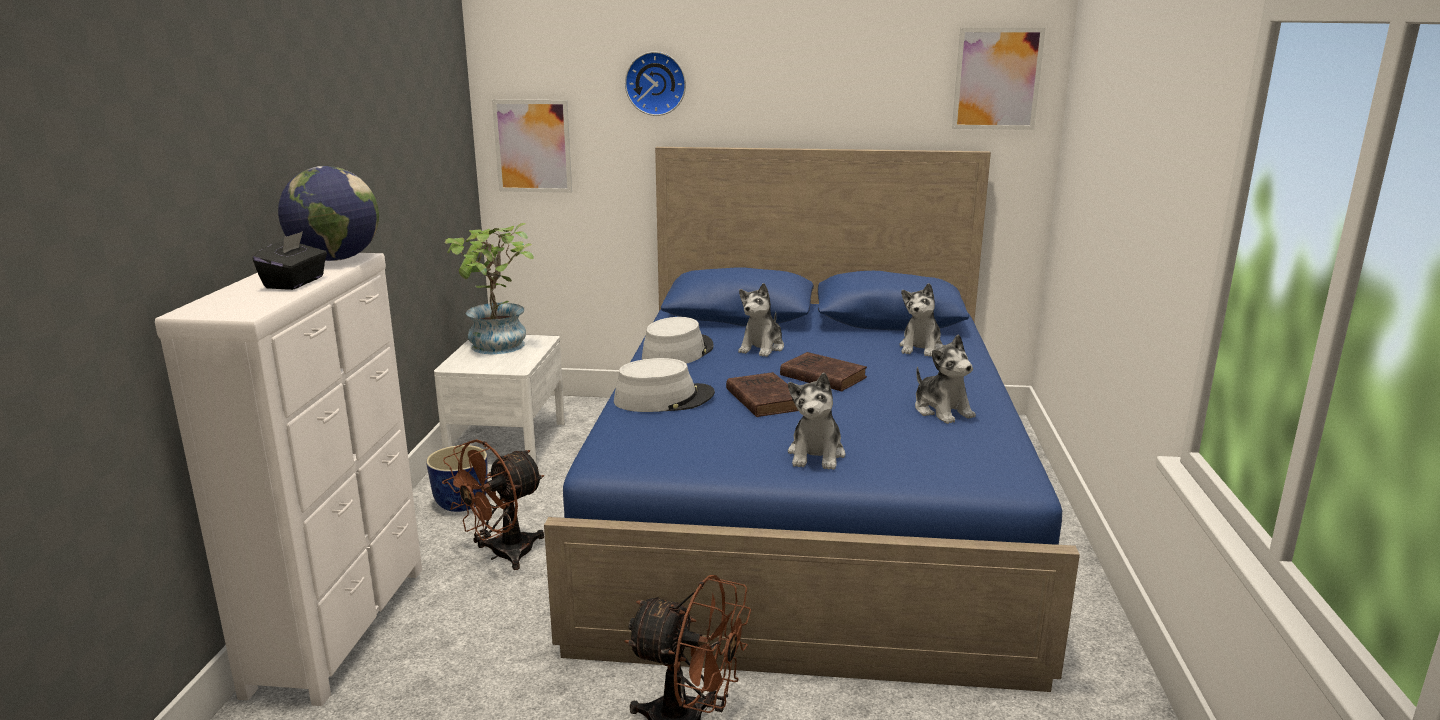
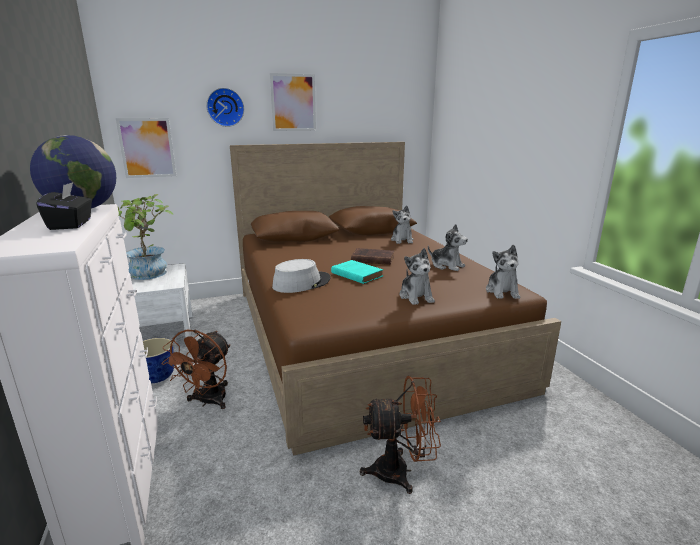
camera: 25 degrees left, 0 degrees up
(677, 352) = (281, 258): grey hat -> none
(762, 348) = (325, 250): plush toy -> plush toy (502, 292)
(763, 399) = (356, 274): brown book -> turquoise book
(808, 507) = (363, 333): blue bed -> brown bed
(997, 79) = (403, 105): picture -> picture (293, 102)

